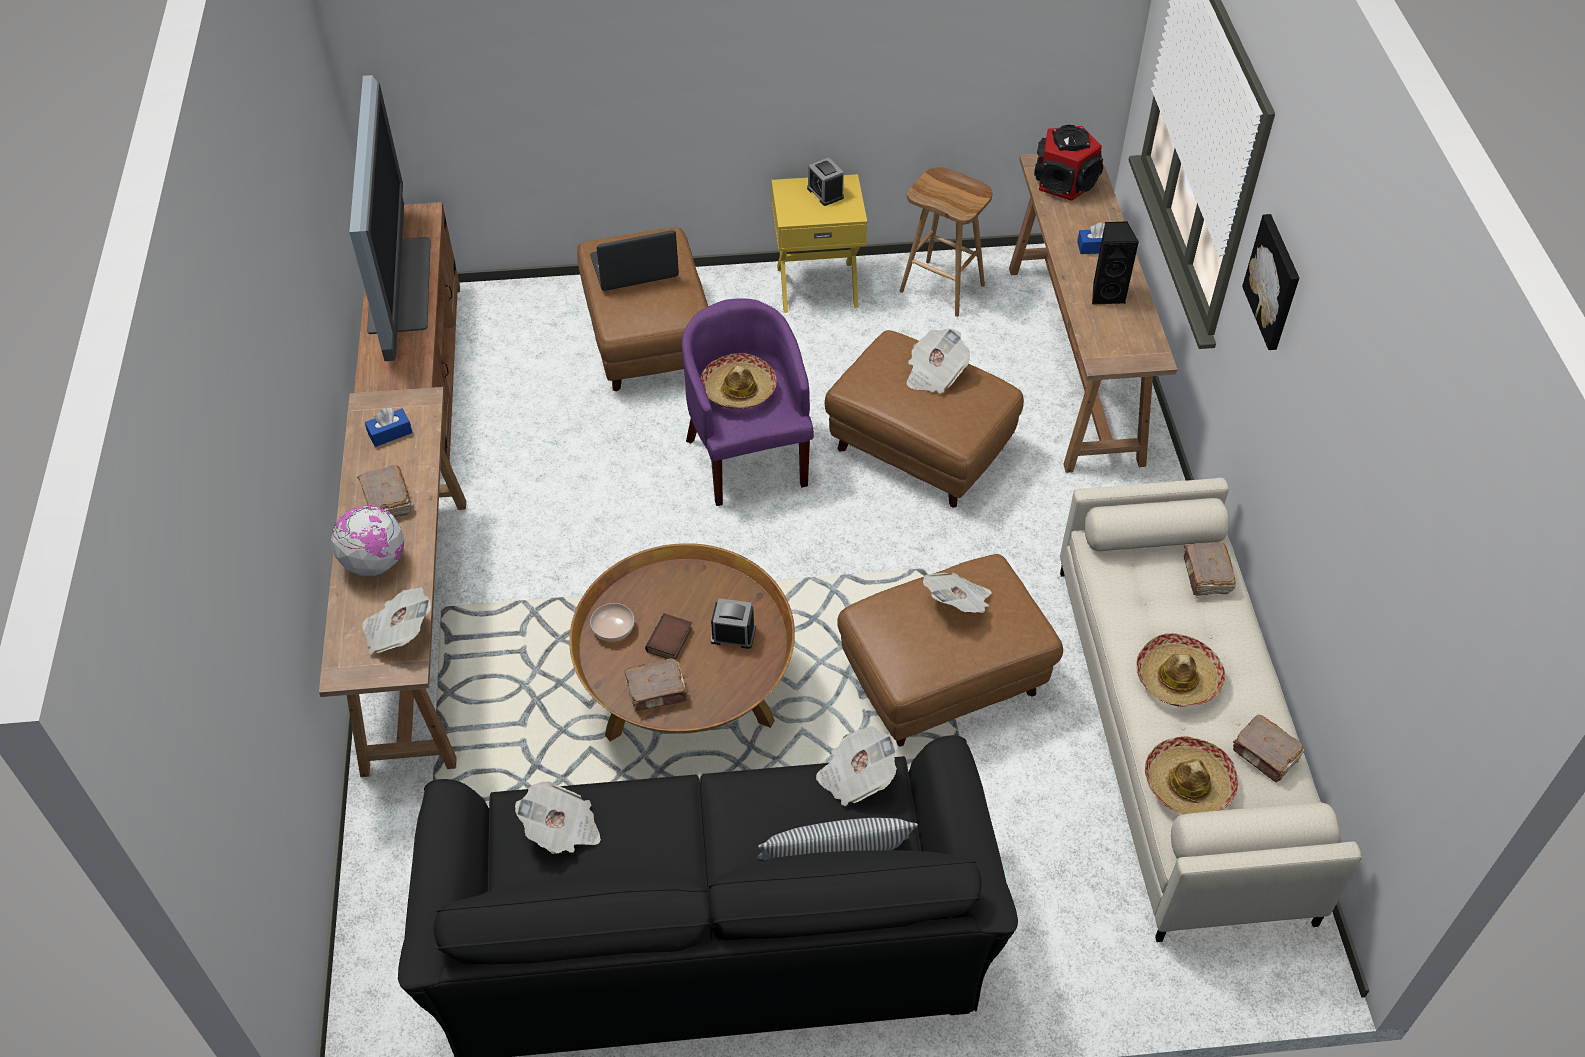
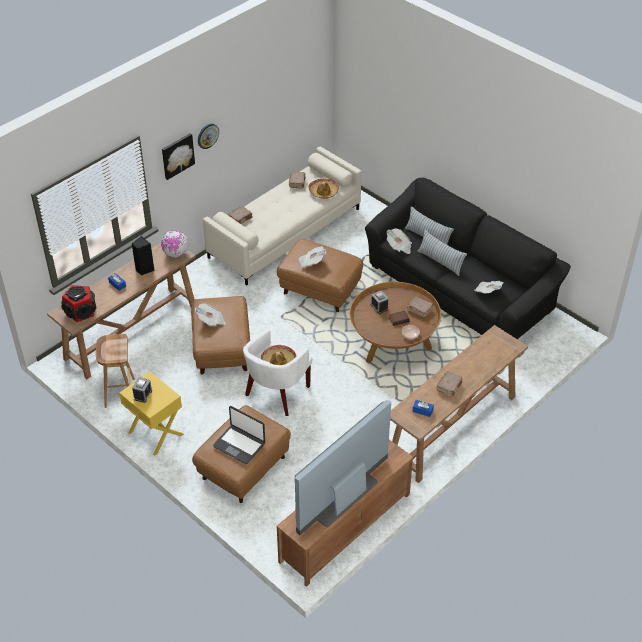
camera: 130 degrees left, 5 degrees down
(374, 562) = (473, 370): globe -> globe (176, 254)
(398, 632) = (488, 344): newspaper -> none
(736, 819) = (440, 261): none -> pillow
(747, 456) = (277, 393): purple armchair -> white armchair
(1177, 678) = (288, 208): hat -> none
(1308, 351) = (207, 135): none -> wall clock

